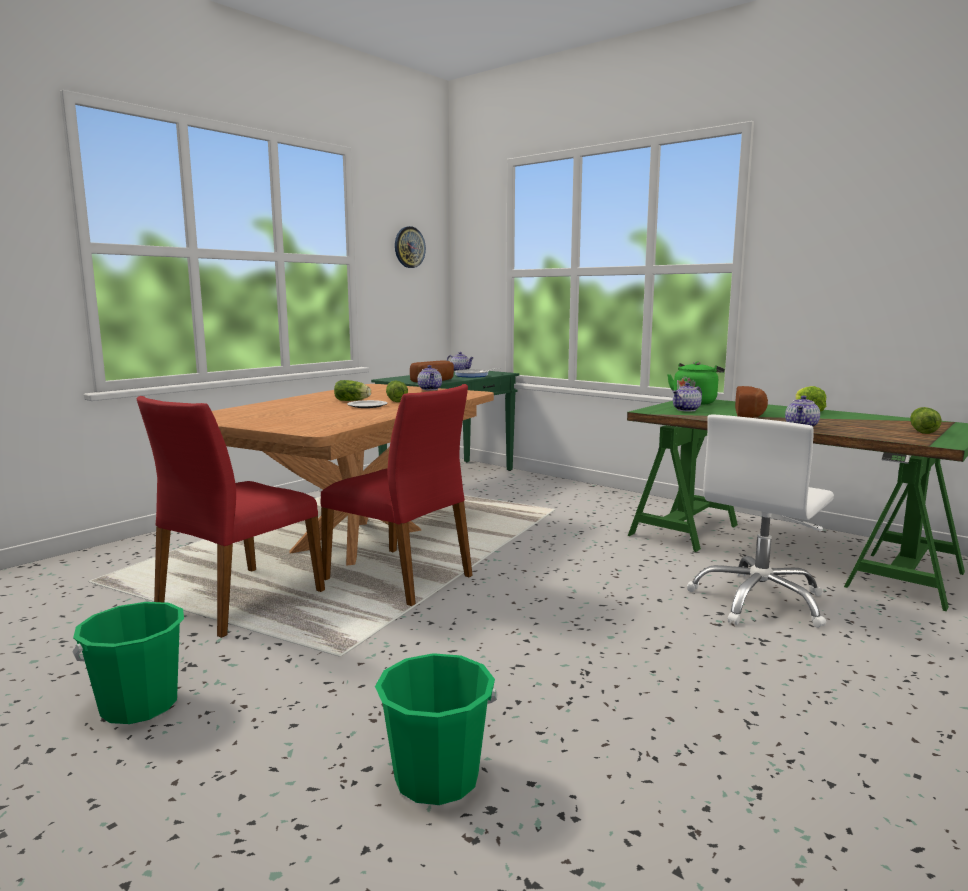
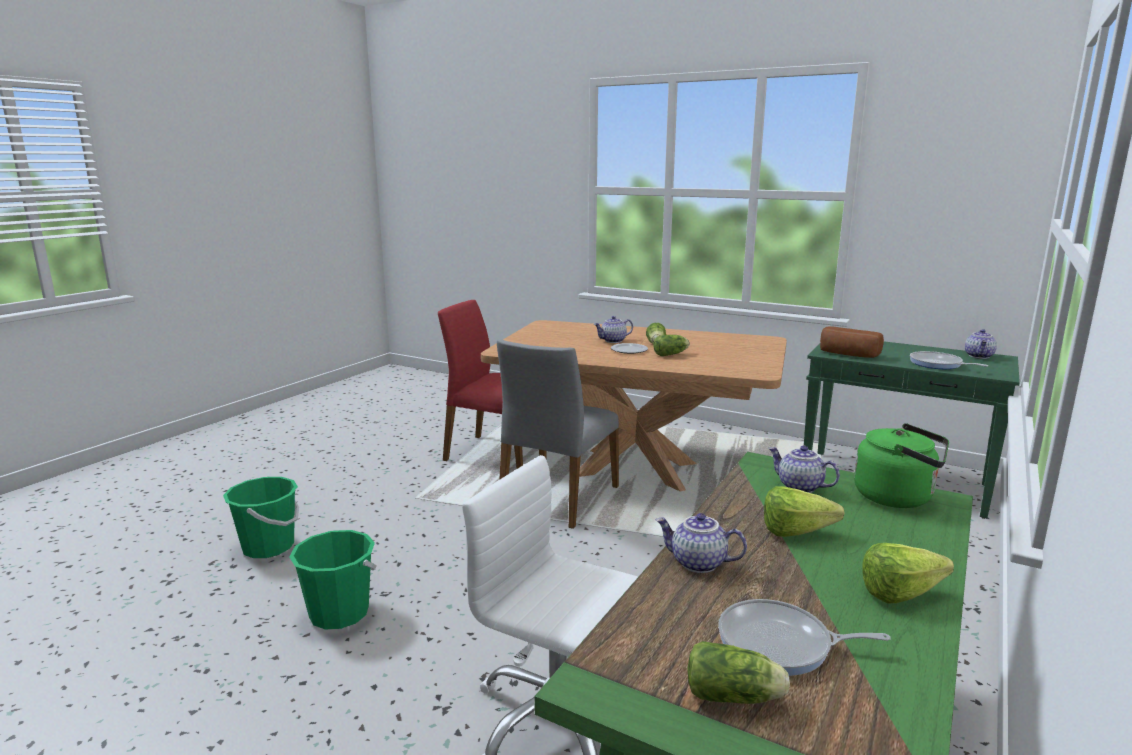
camera: 80 degrees right, 5 degrees up
(139, 705) = (364, 459): green bucket -> green bucket (339, 613)
(401, 577) = (557, 498): red chair -> grey chair
(409, 247) = (958, 177): wall clock -> none
(430, 389) = (765, 357): teapot -> teapot (613, 341)
(751, 414) = (802, 533): bread -> lettuce
(871, 424) = (780, 645): none -> frying pan

